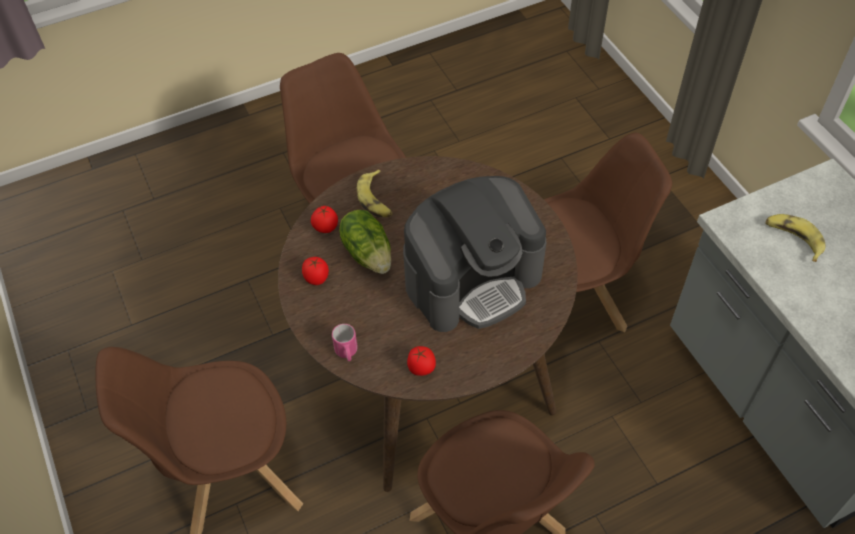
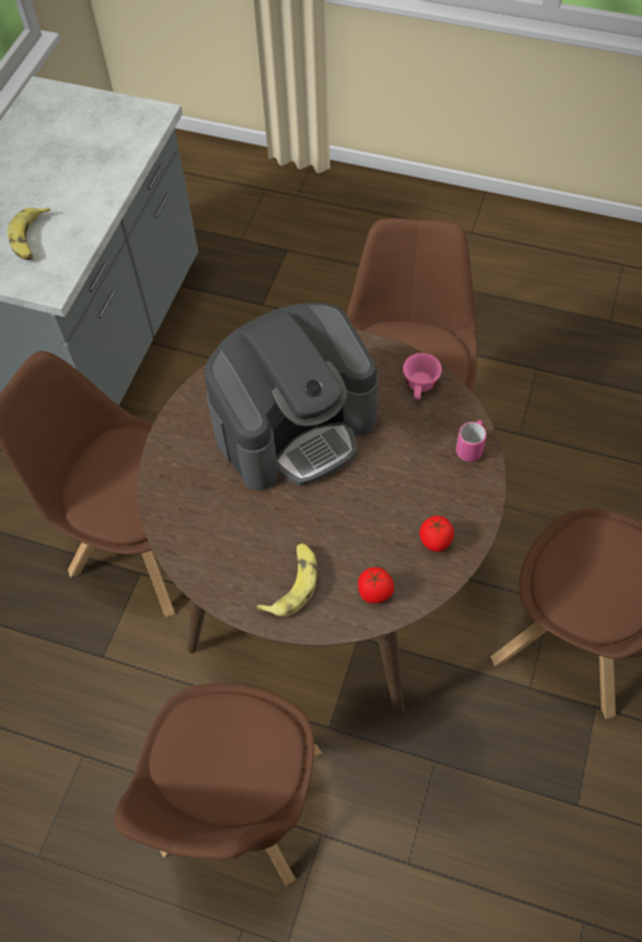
camera: 135 degrees left, 5 degrees up
(368, 253) = (360, 528): lettuce -> none
(421, 368) = (420, 387): tomato -> pink cup
(473, 279) = (295, 426): coffee machine -> coffee machine turned 135 degrees clockwise

